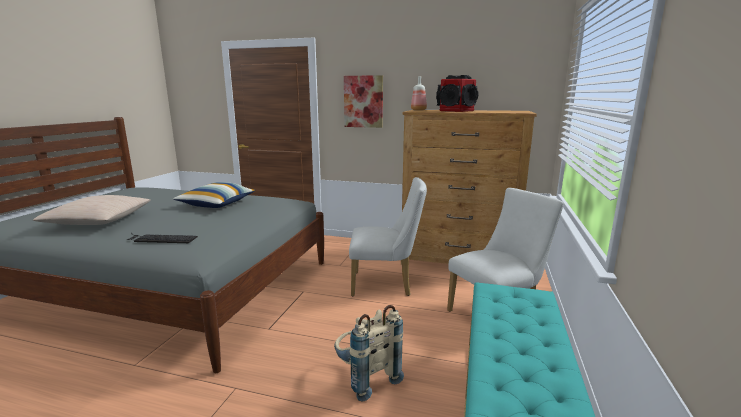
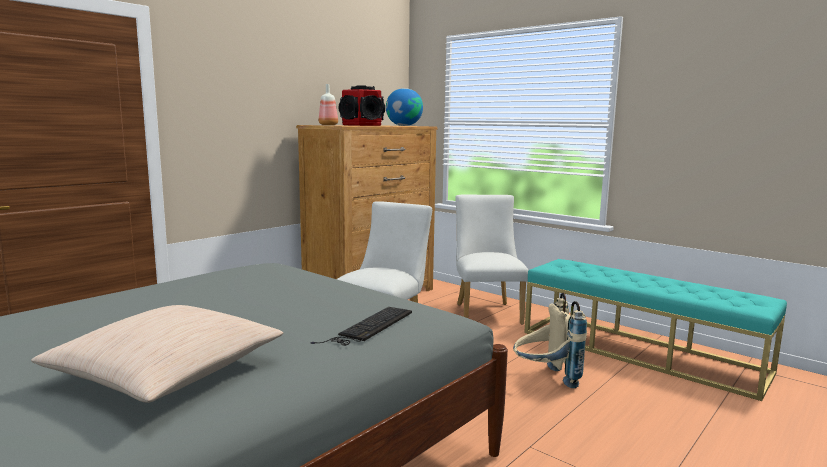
camera: 65 degrees left, 5 degrees down
(217, 204) = (220, 293): pillow -> none
(363, 101) = (231, 114): picture -> none
(501, 111) = (404, 125): none -> globe

